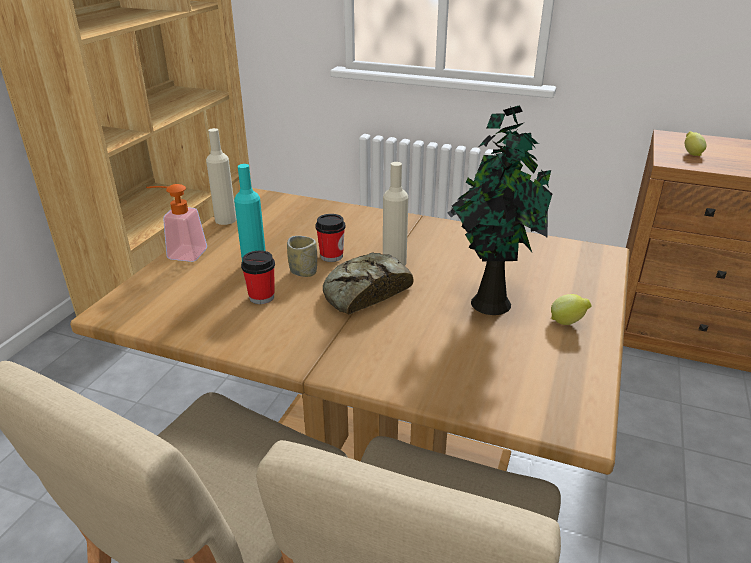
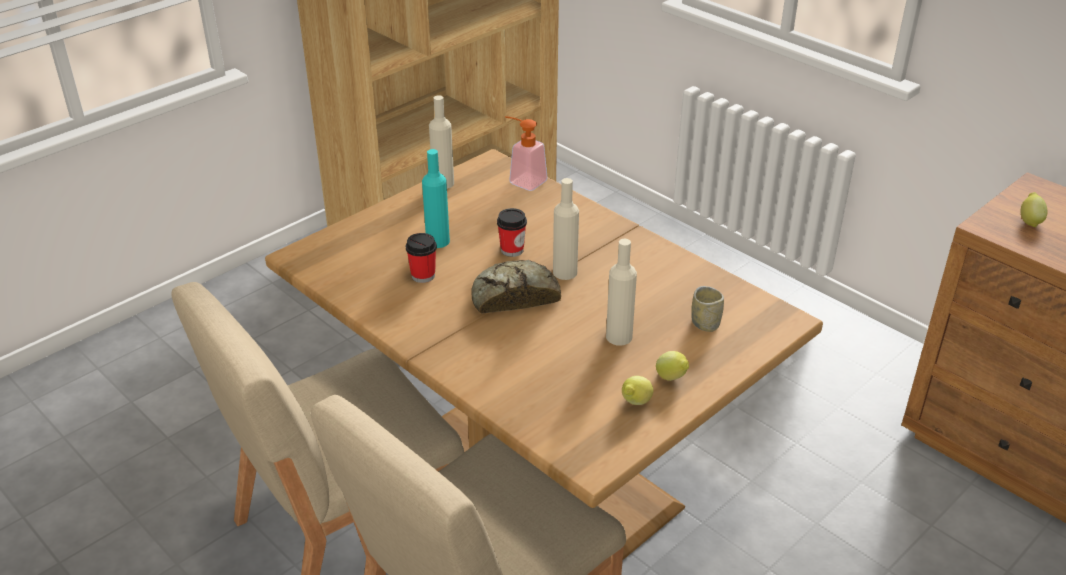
camera: 25 degrees right, 5 degrees up
(181, 253) = (382, 212): soap dispenser -> soap dispenser (523, 180)
(303, 271) = (475, 260): cup -> cup (705, 324)
(489, 301) = (619, 337): potted plant -> beige bottle
(559, 354) = (635, 403): none -> lemon

